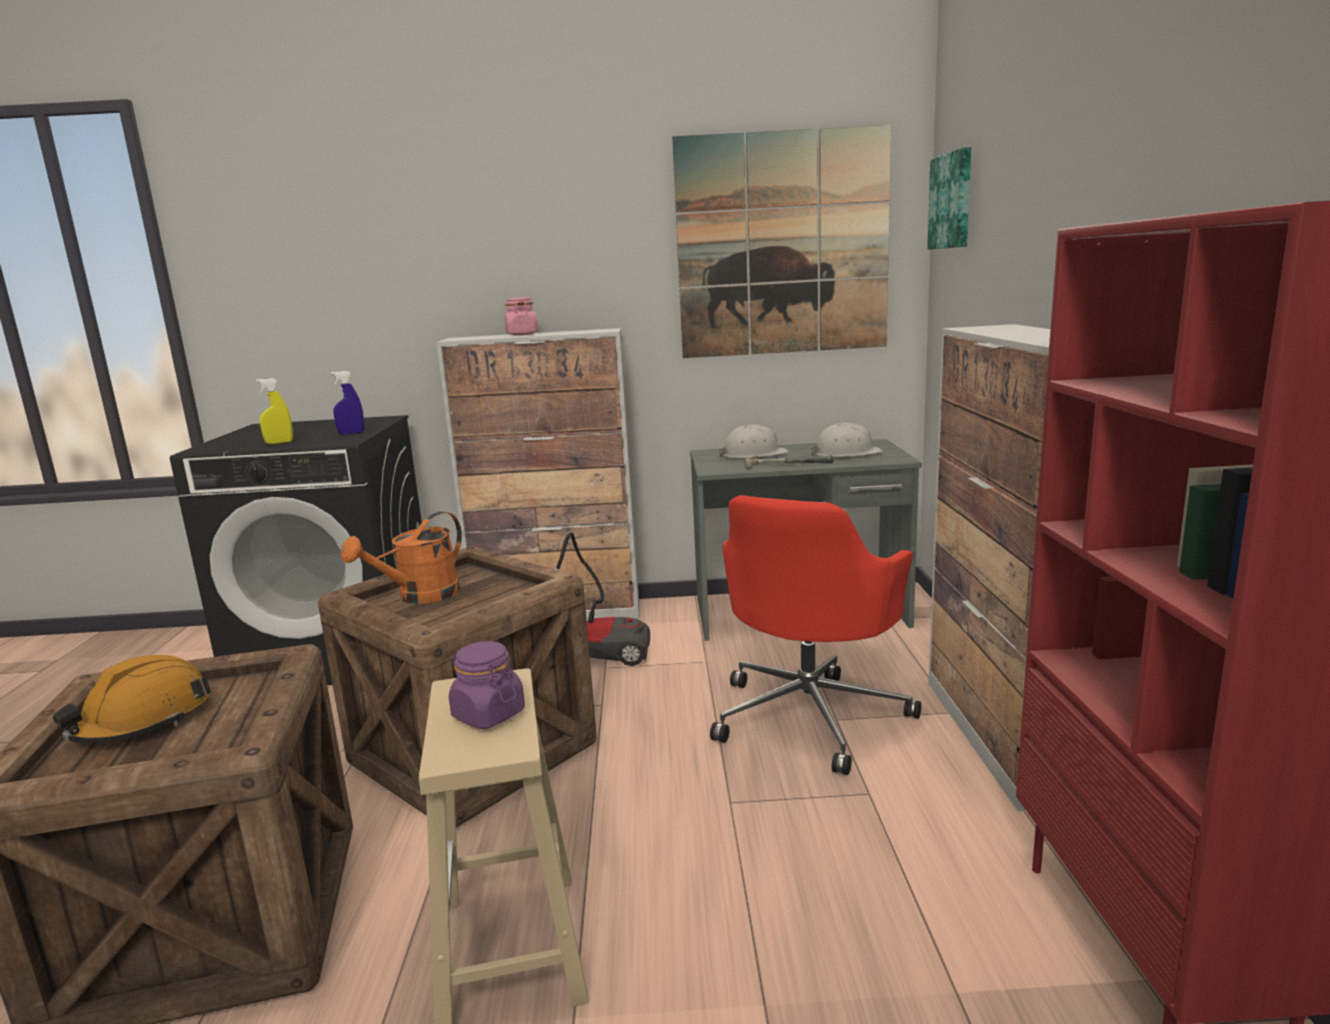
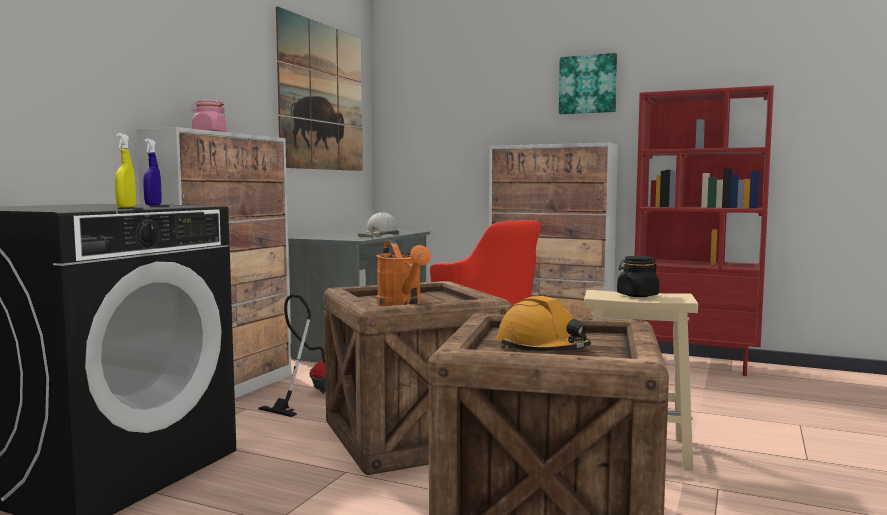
camera: 65 degrees left, 10 degrees down
(488, 714) = (637, 295): purple jar -> black jar
(754, 454) = (339, 235): white hard hat -> none
(952, 201) = (407, 87): picture -> picture (588, 84)

